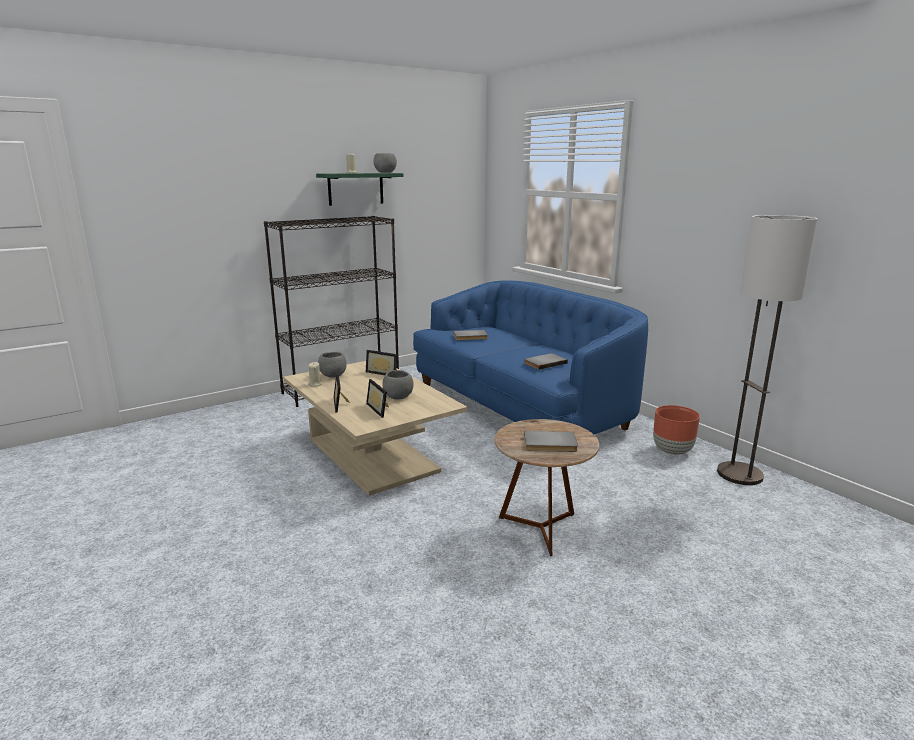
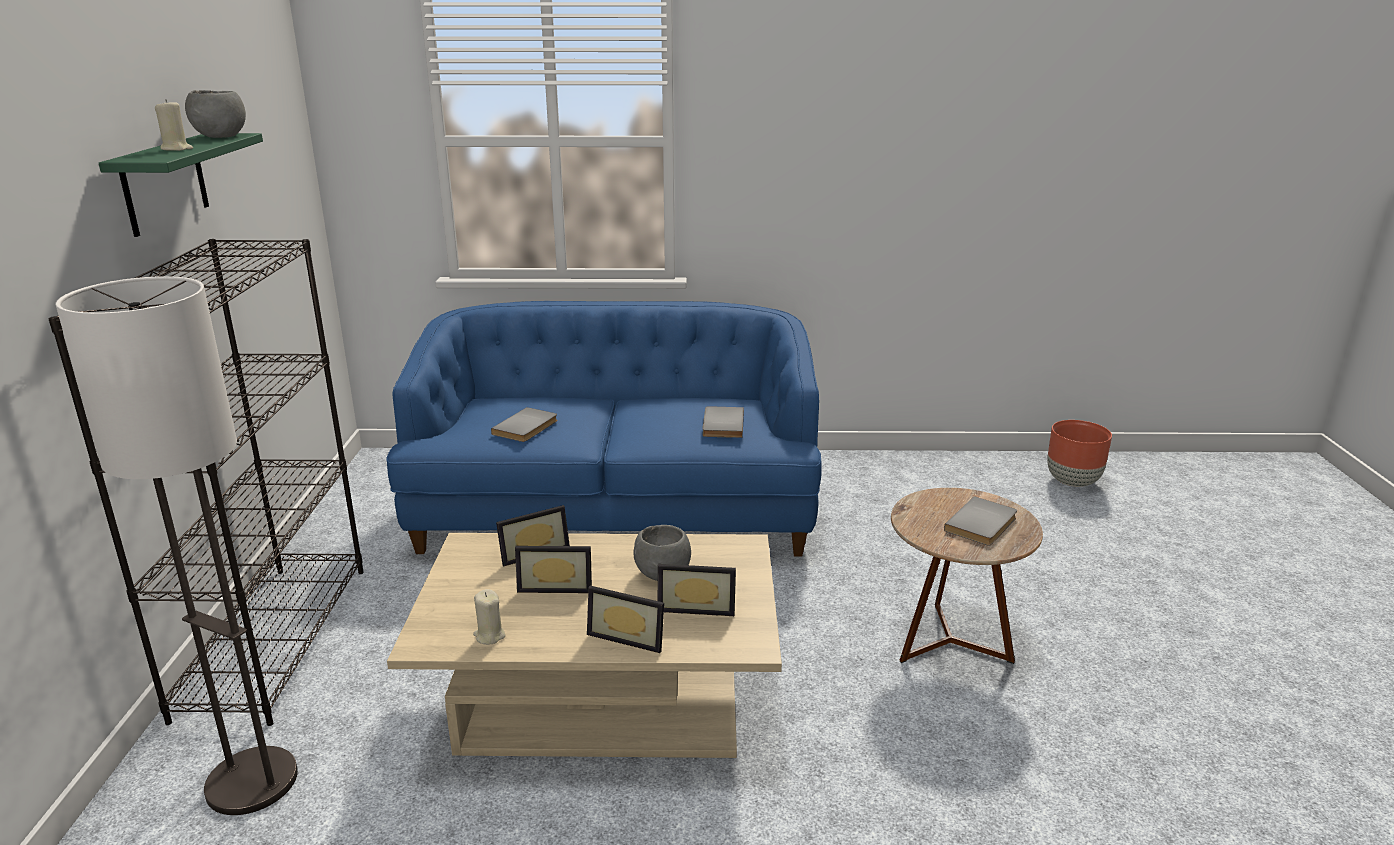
camera: 55 degrees left, 5 degrees up
(333, 375) = (472, 603): grey bowl -> none
(363, 383) = (556, 585): none -> picture frame
(673, 451) = (853, 478): brown planter -> brown planter (1072, 482)
(740, 474) = (937, 472): floor lamp -> floor lamp (253, 782)

